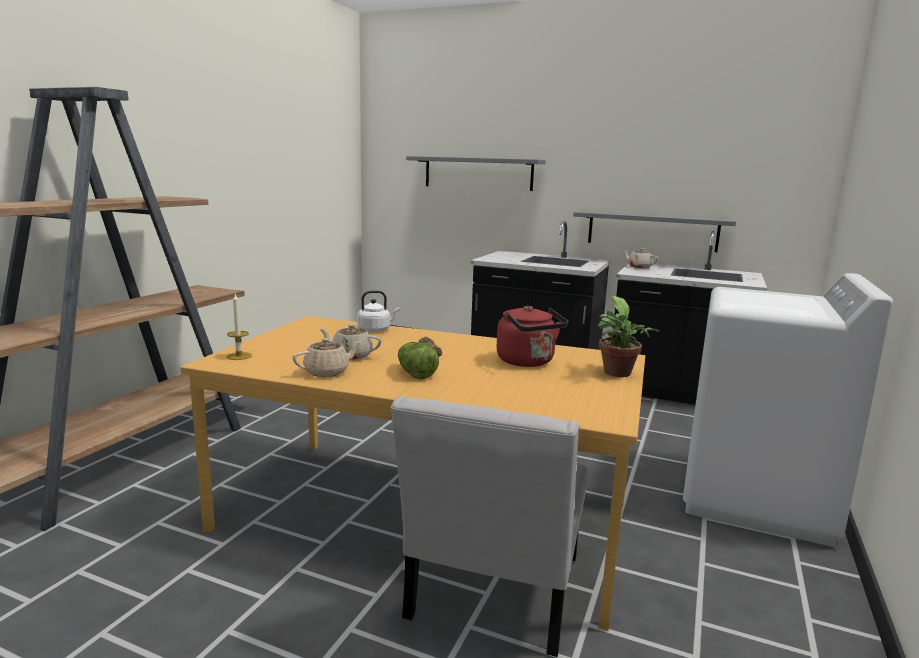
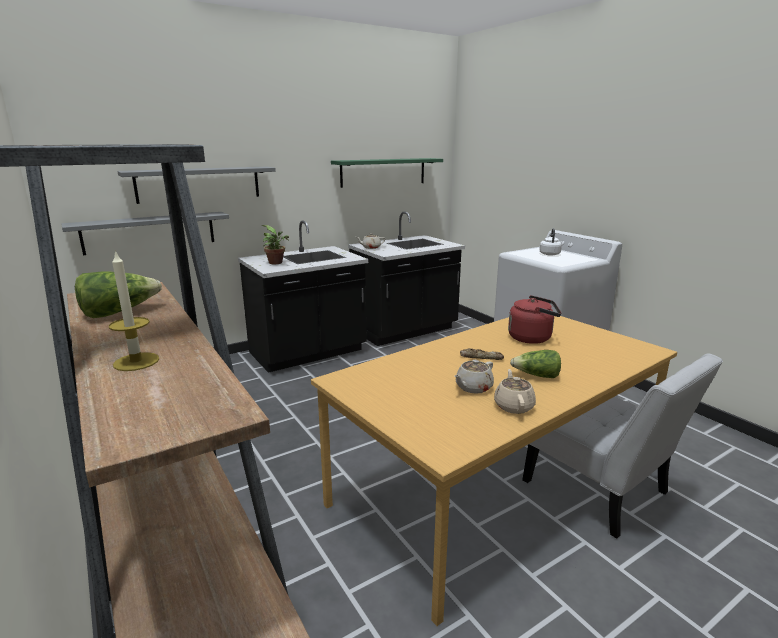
camera: 55 degrees left, 5 degrees up
(133, 199) = (119, 312): none -> lettuce
(239, 356) = (433, 437): candle -> candle (136, 362)
(375, 330) = (400, 362): white kettle -> white kettle (549, 254)
(618, 374) = (571, 324): potted plant -> potted plant (277, 263)
(652, 231) = (357, 217): grey shelf -> grey shelf (150, 232)
(702, 176) = (383, 172): none -> green shelf

